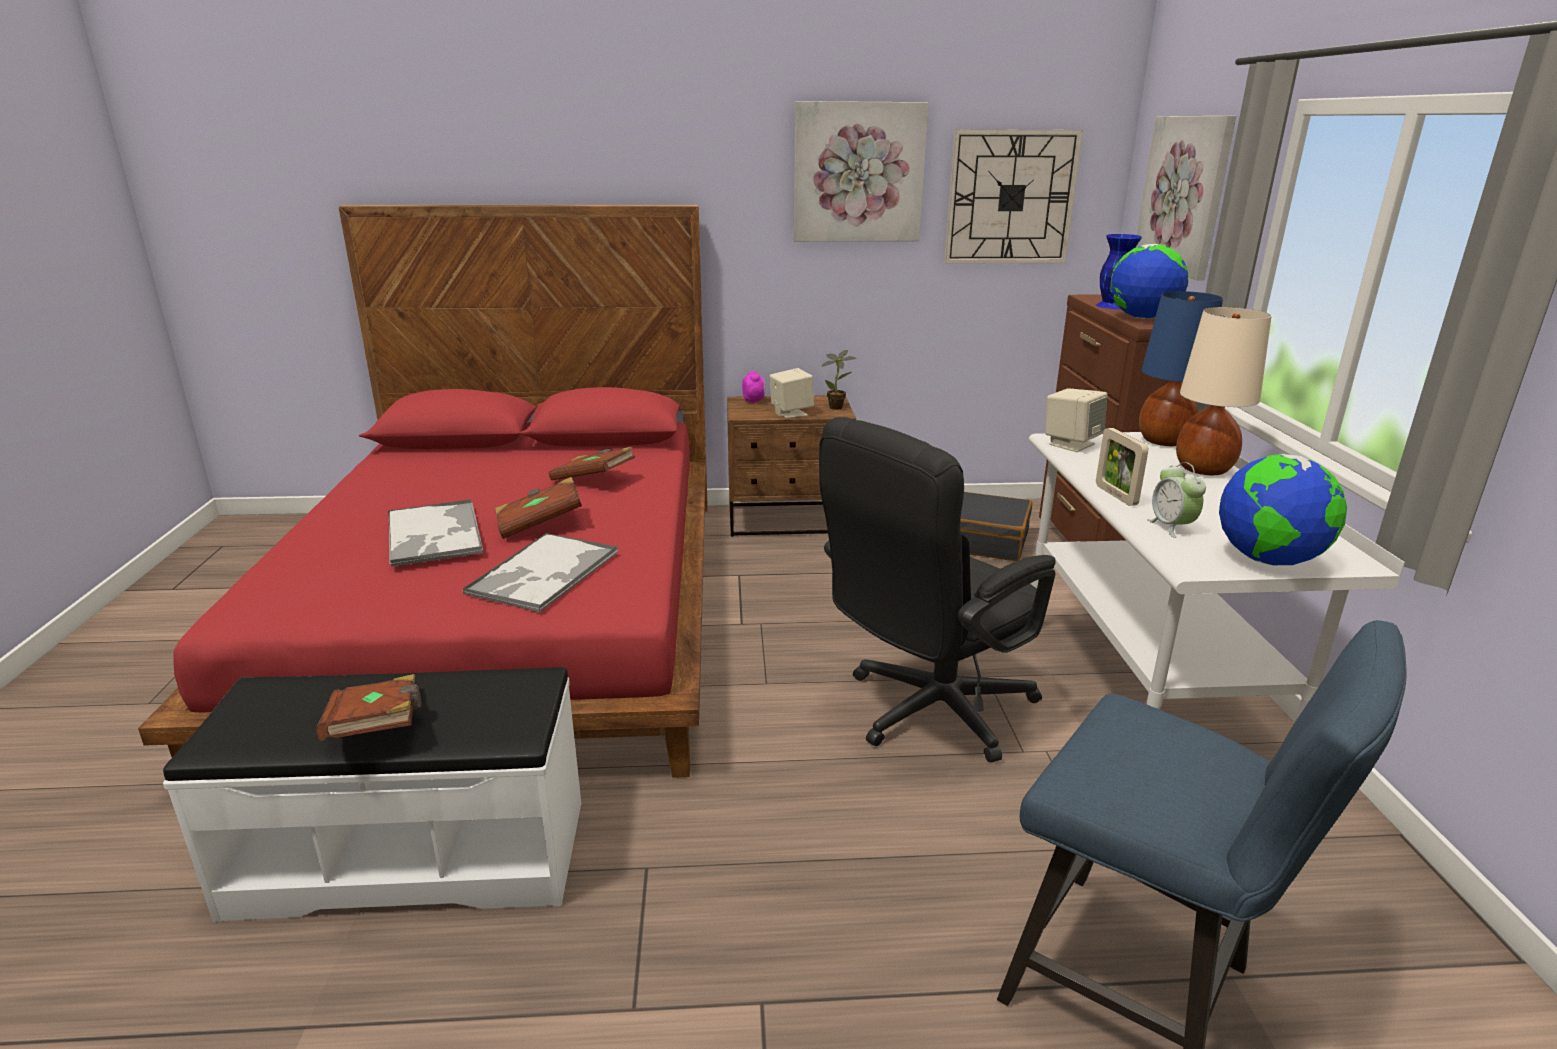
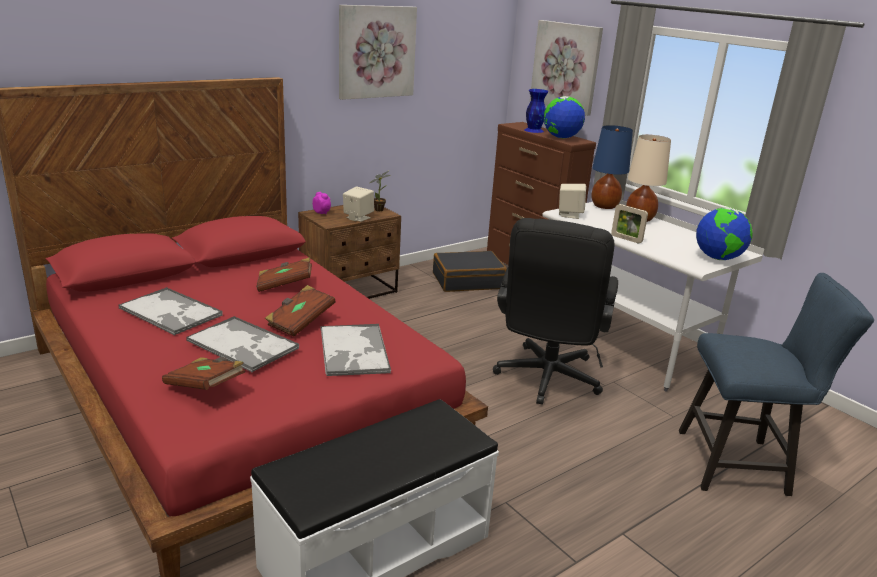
camera: 35 degrees left, 0 degrees up
(378, 728) = (393, 462): brown book -> brown book (205, 386)
(430, 483) = (171, 312): none -> tray
(1010, 197) = (457, 65): wall clock -> none
(1171, 527) = (667, 250): alarm clock -> none

